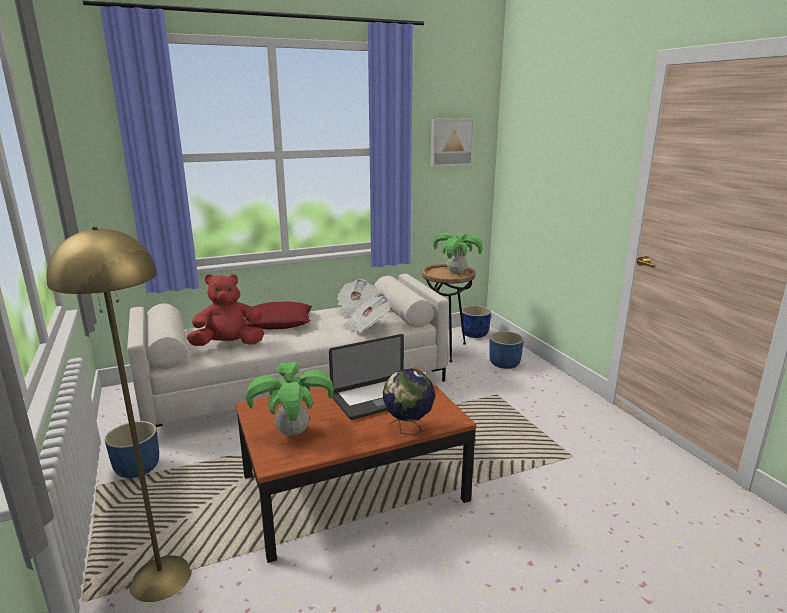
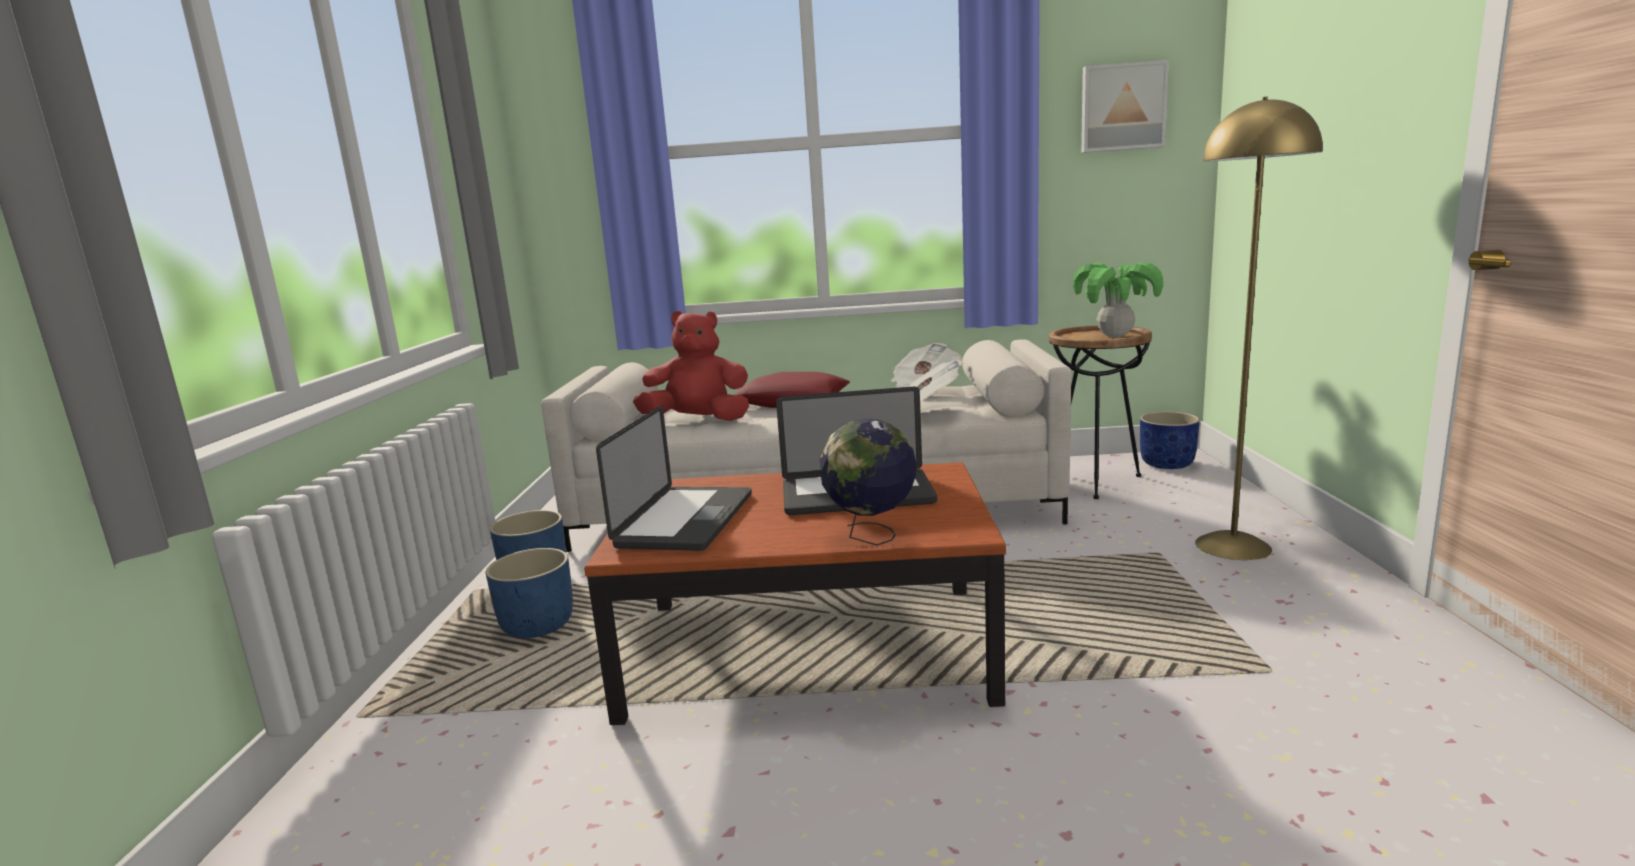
camera: 25 degrees right, 5 degrees down
(160, 577) = (463, 710): yellow floor lamp -> yellow floor lamp (1232, 545)
(292, 432) = (686, 520): potted plant -> laptop
(504, 364) = (1202, 510): blue planter -> blue planter (536, 626)

